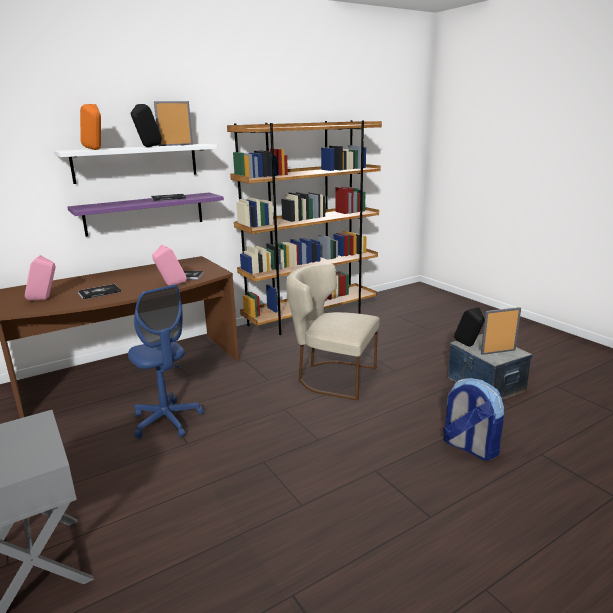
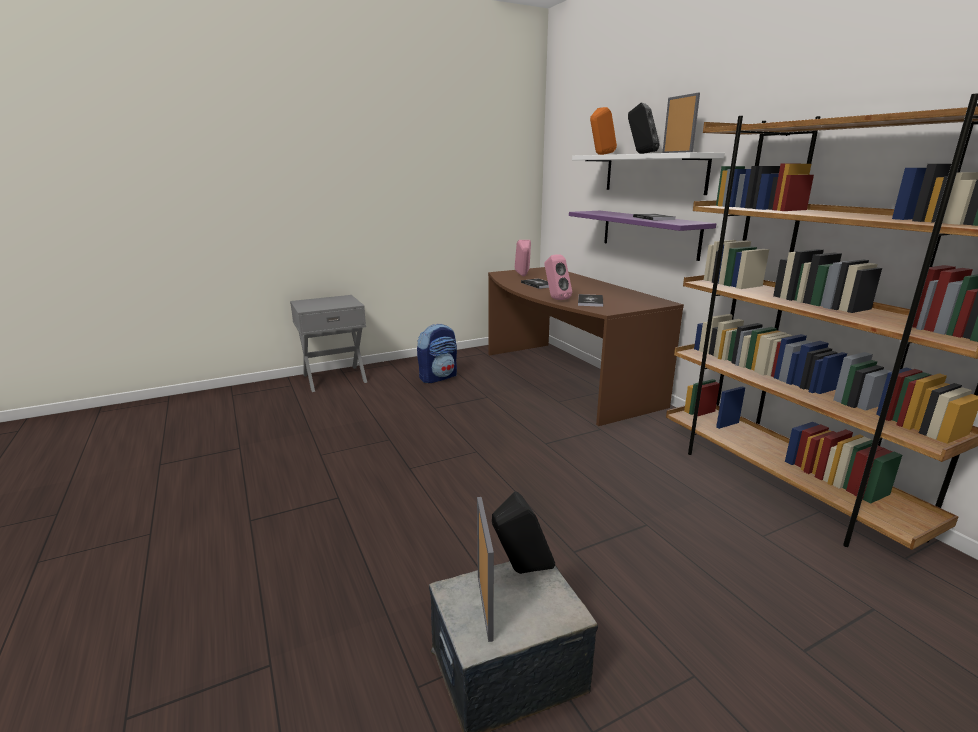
camera: 95 degrees right, 0 degrees up
(167, 421) = (472, 398): blue office chair -> none
(332, 377) = (550, 487): beige chair -> none
(469, 447) = (333, 582): backpack -> backpack (438, 377)

